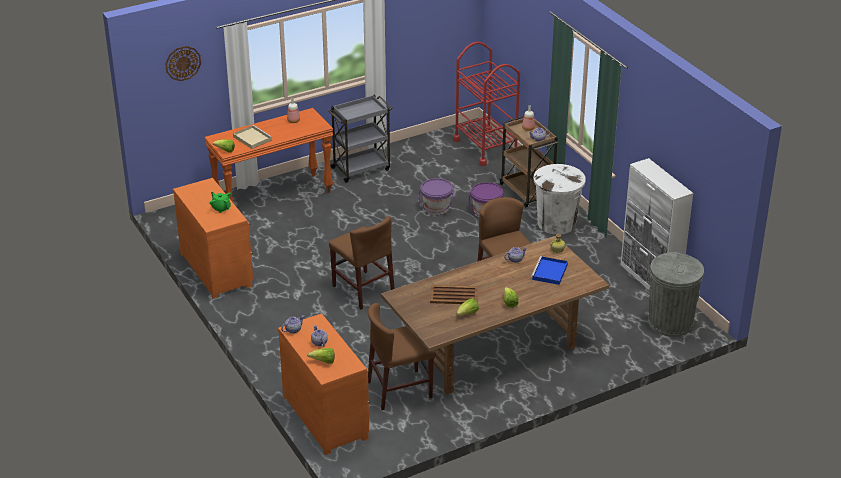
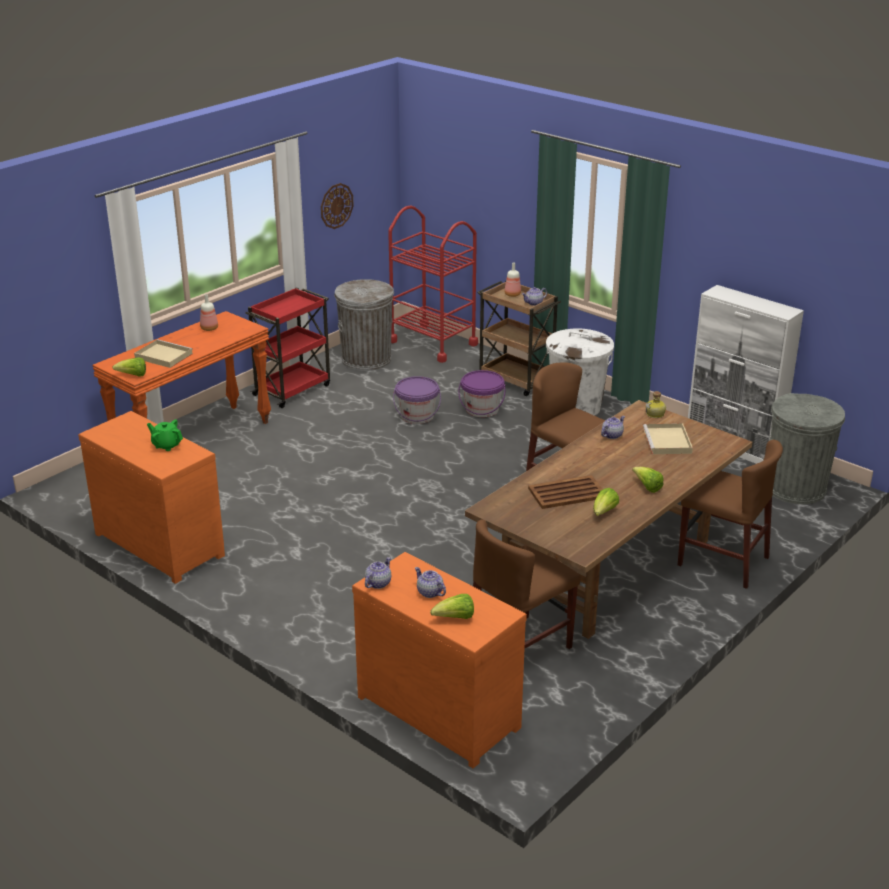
camera: 20 degrees left, 5 degrees down
(183, 63) = (51, 256): wall clock -> wall clock (336, 206)
(361, 168) = (293, 389): grey cart -> red cart
(363, 290) = (384, 528): brown chair -> brown chair (723, 561)
(428, 153) = (366, 359): none -> grey trash can
(549, 272) = (668, 442): blue tray -> beige tray

